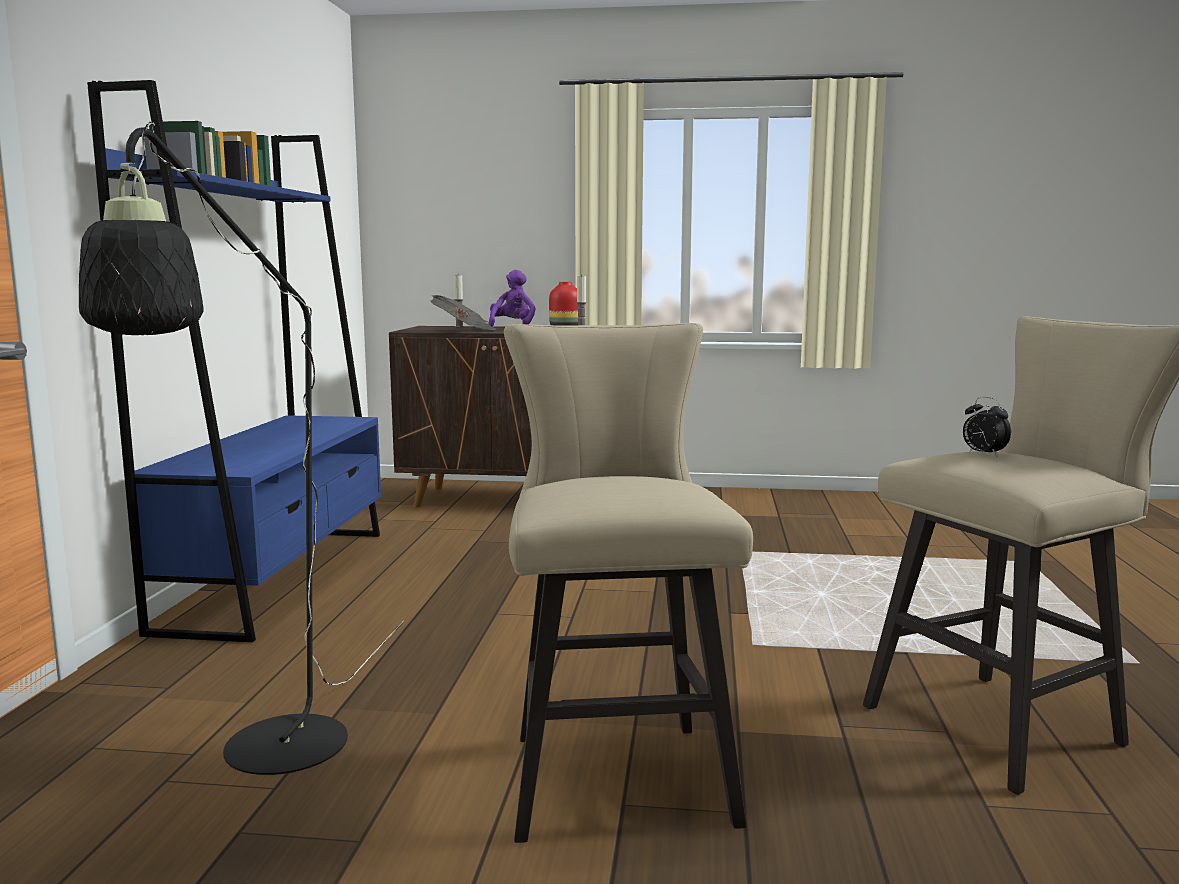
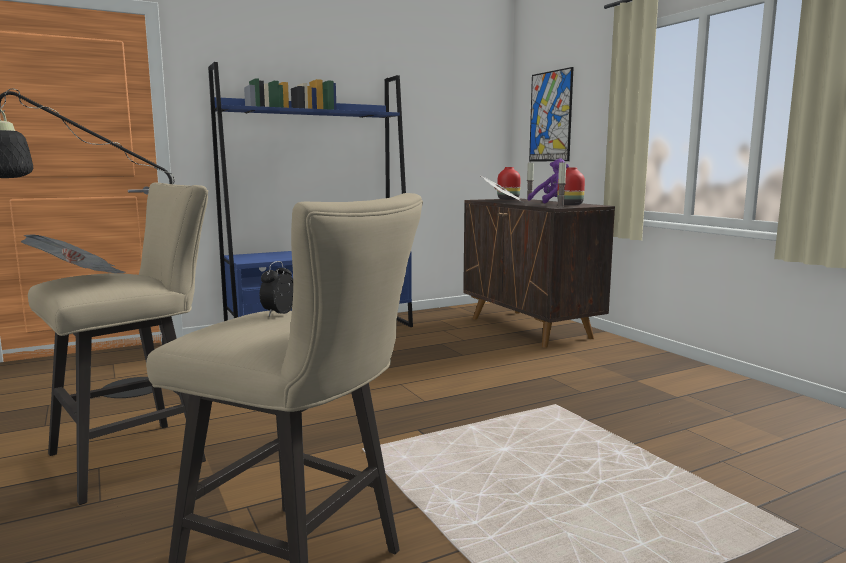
camera: 55 degrees right, 0 degrees up
(435, 328) = (508, 199): none -> red vase
(450, 211) = (550, 116): none -> picture
(634, 490) = (78, 279): none -> newspaper

